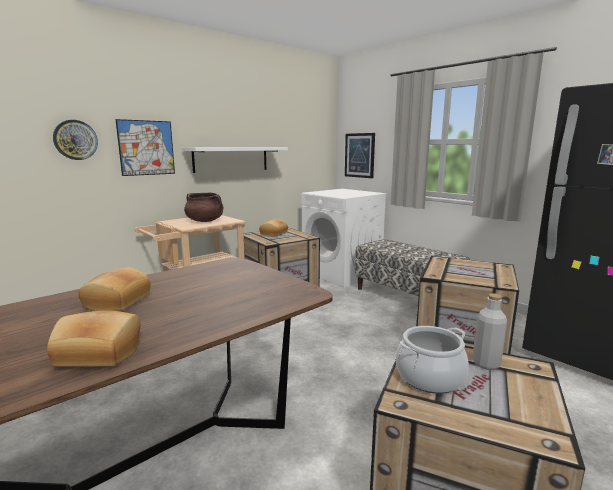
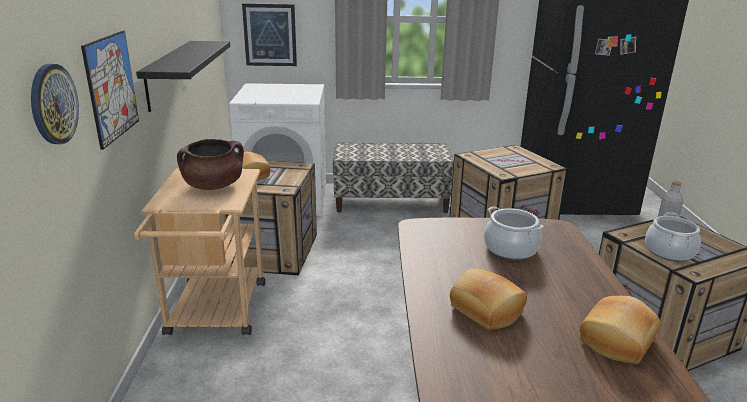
camera: 50 degrees left, 10 degrees up
(231, 159) = (169, 74): white shelf -> black shelf
(236, 288) = (510, 249): none -> cooking pot

